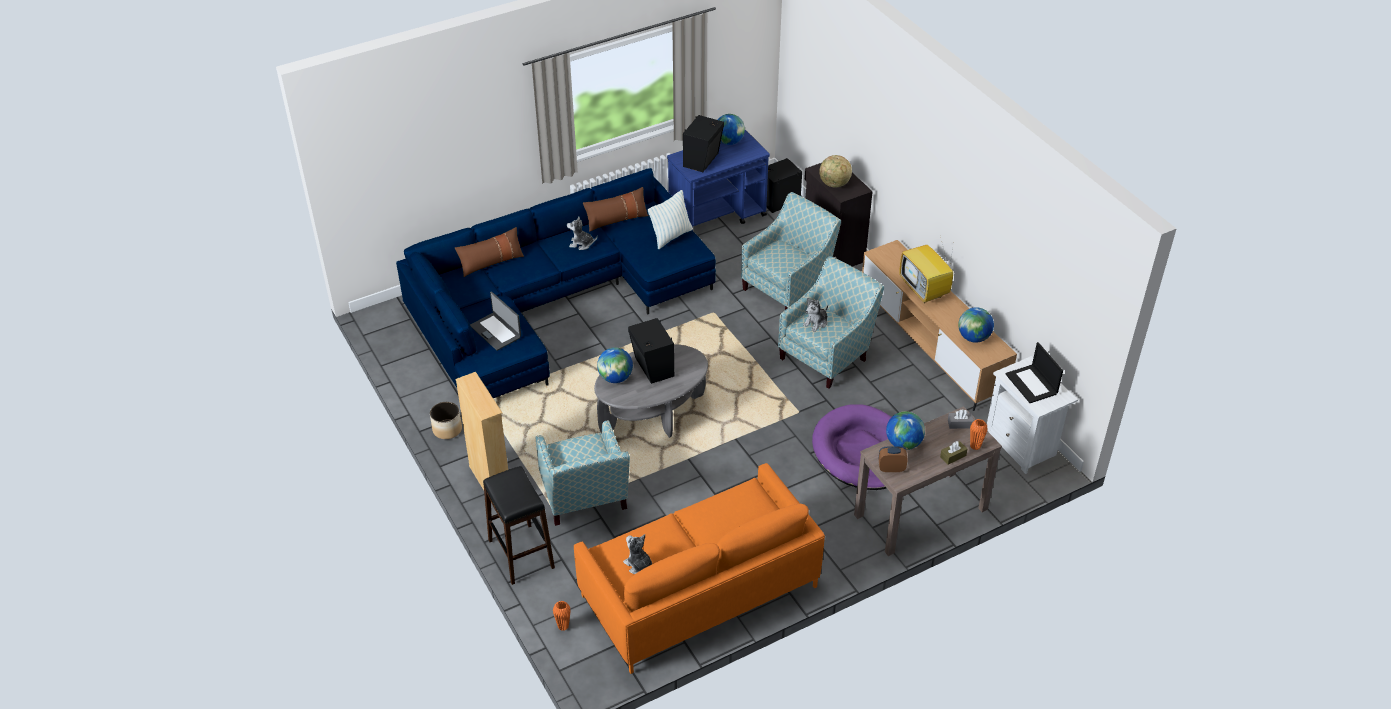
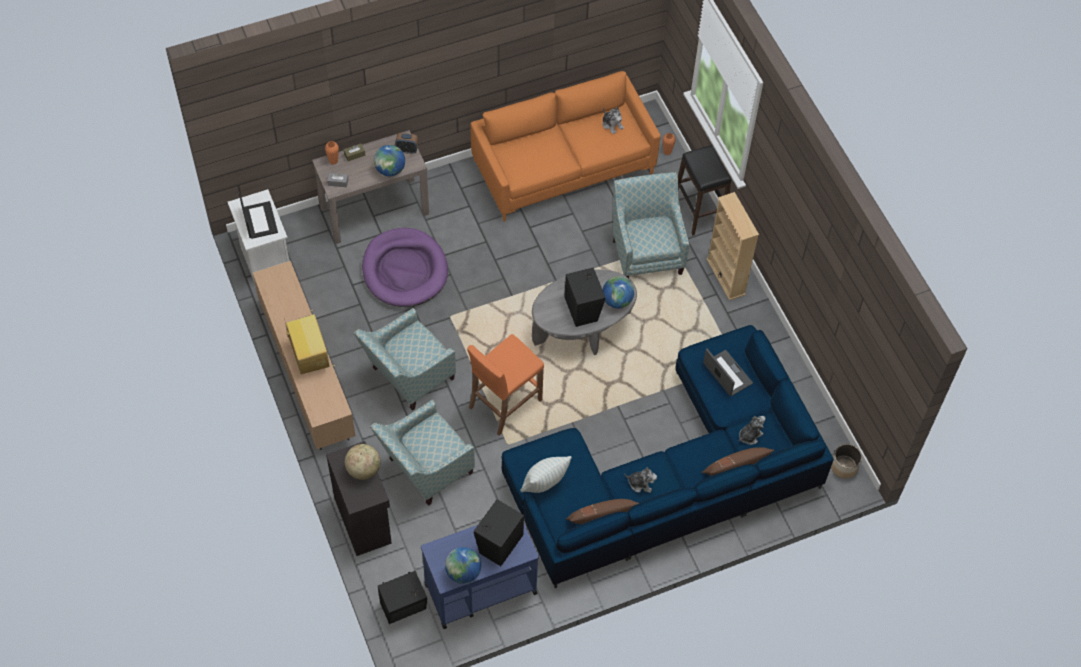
camera: 175 degrees left, 15 degrees up
(447, 429) = (767, 335): planter -> planter (843, 467)
(723, 343) = (505, 403): none -> orange stool
(816, 323) = (420, 350): plush toy -> plush toy (749, 435)
(973, 338) = (284, 294): globe -> none

